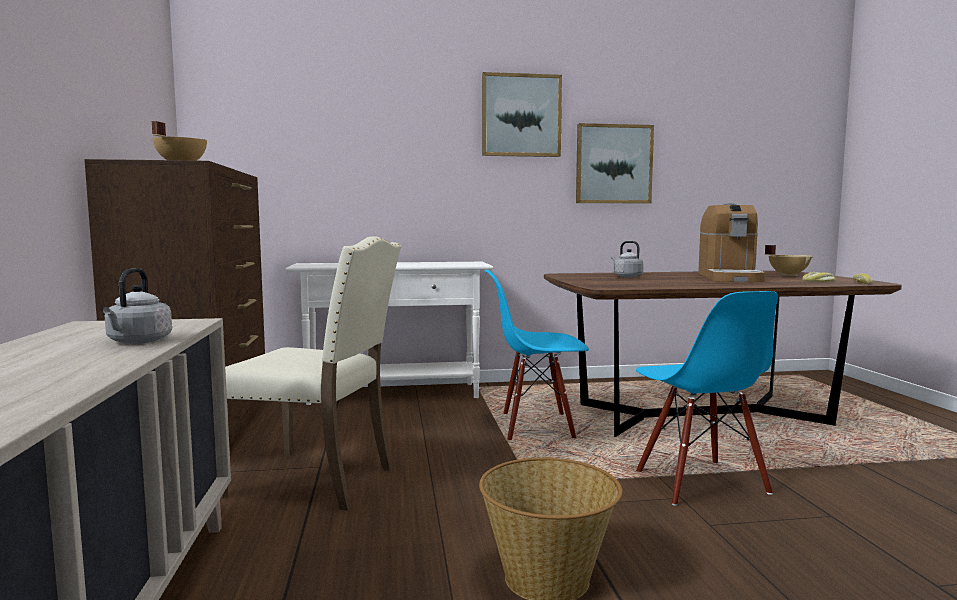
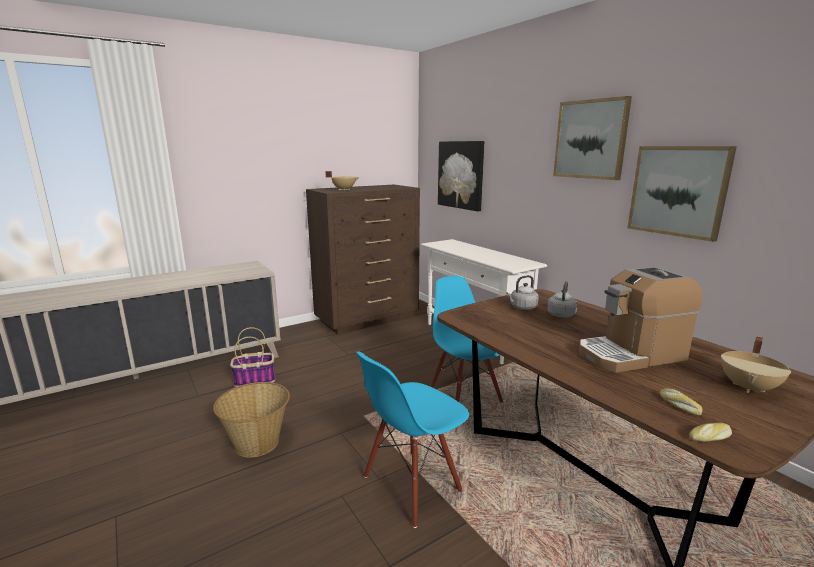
camera: 65 degrees right, 10 degrees up
(138, 342) = (214, 277): grey kettle -> grey kettle (522, 307)
(294, 562) = (255, 380): none -> basket
(305, 161) = (461, 175): none -> picture
(315, 481) = (332, 359): beige chair -> none

